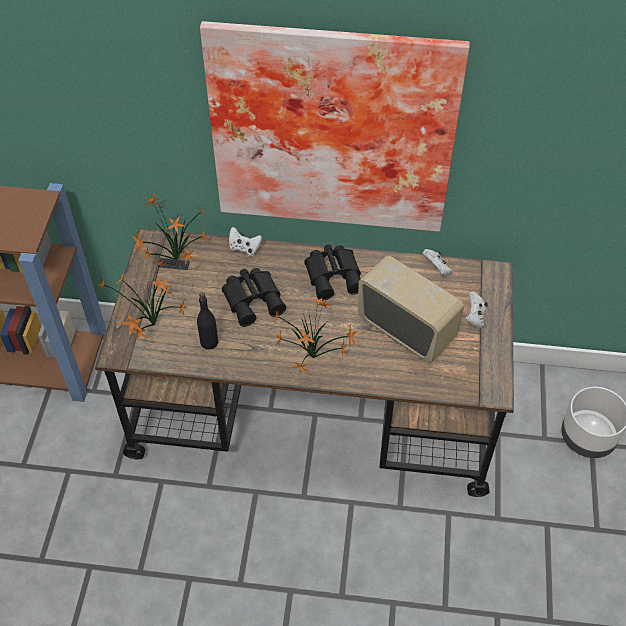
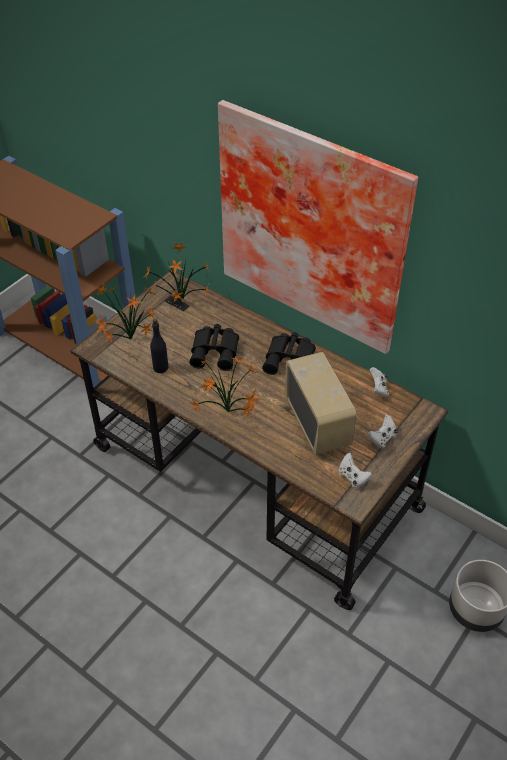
camera: 30 degrees right, 5 degrees down
(244, 248) = (236, 313): white game controller -> white game controller (352, 477)

